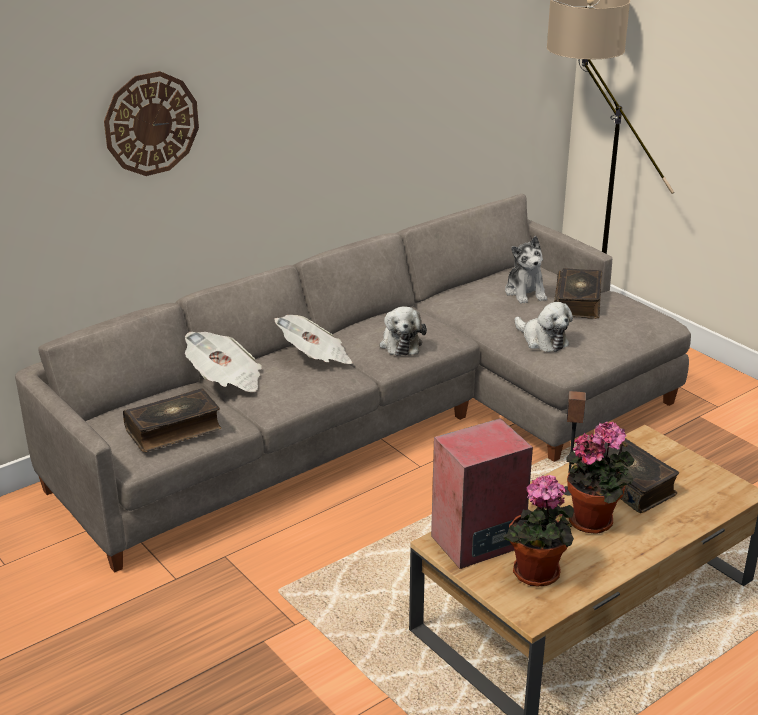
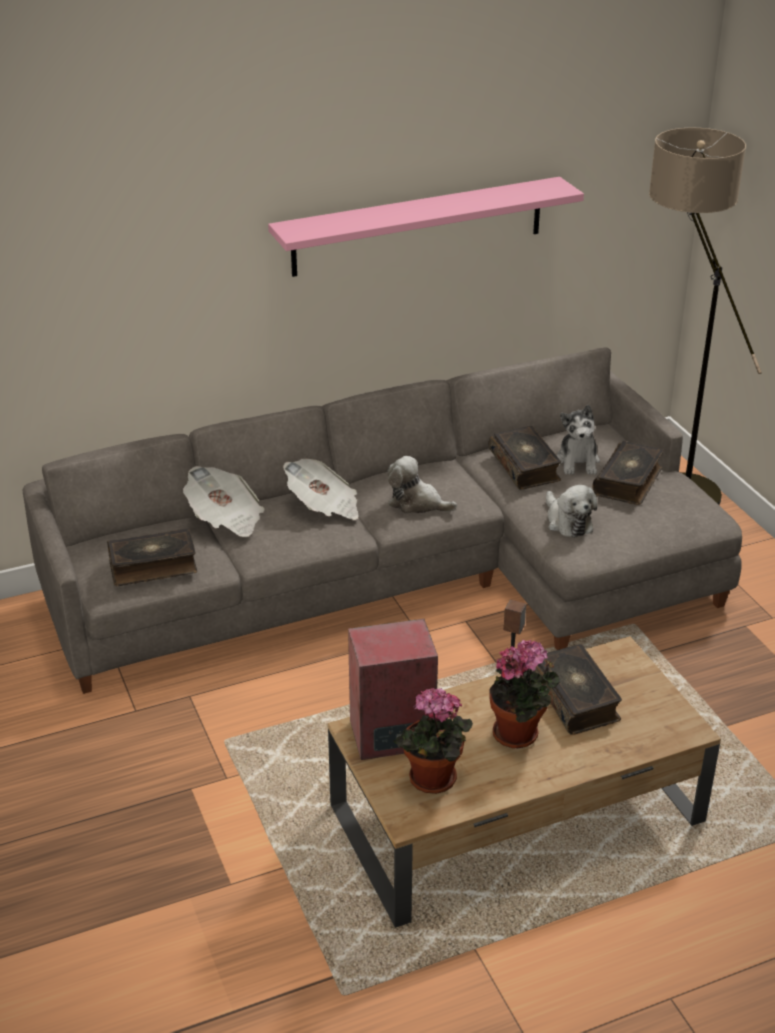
camera: 15 degrees right, 5 degrees up
(151, 123) = (174, 255): wall clock -> none
(362, 88) = (418, 226): none -> pink shelf
(400, 343) = (417, 503): plush toy -> plush toy turned 105 degrees clockwise
(482, 301) = (525, 466): none -> book

